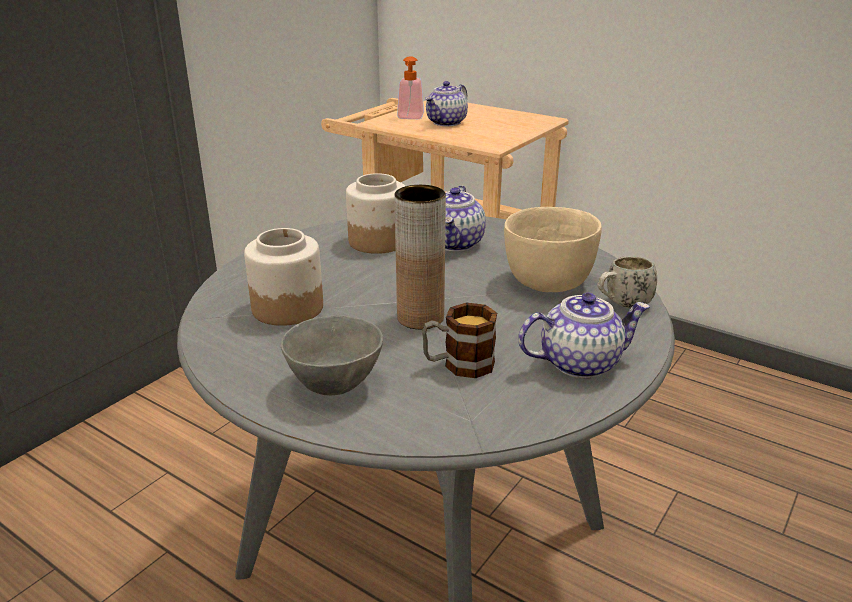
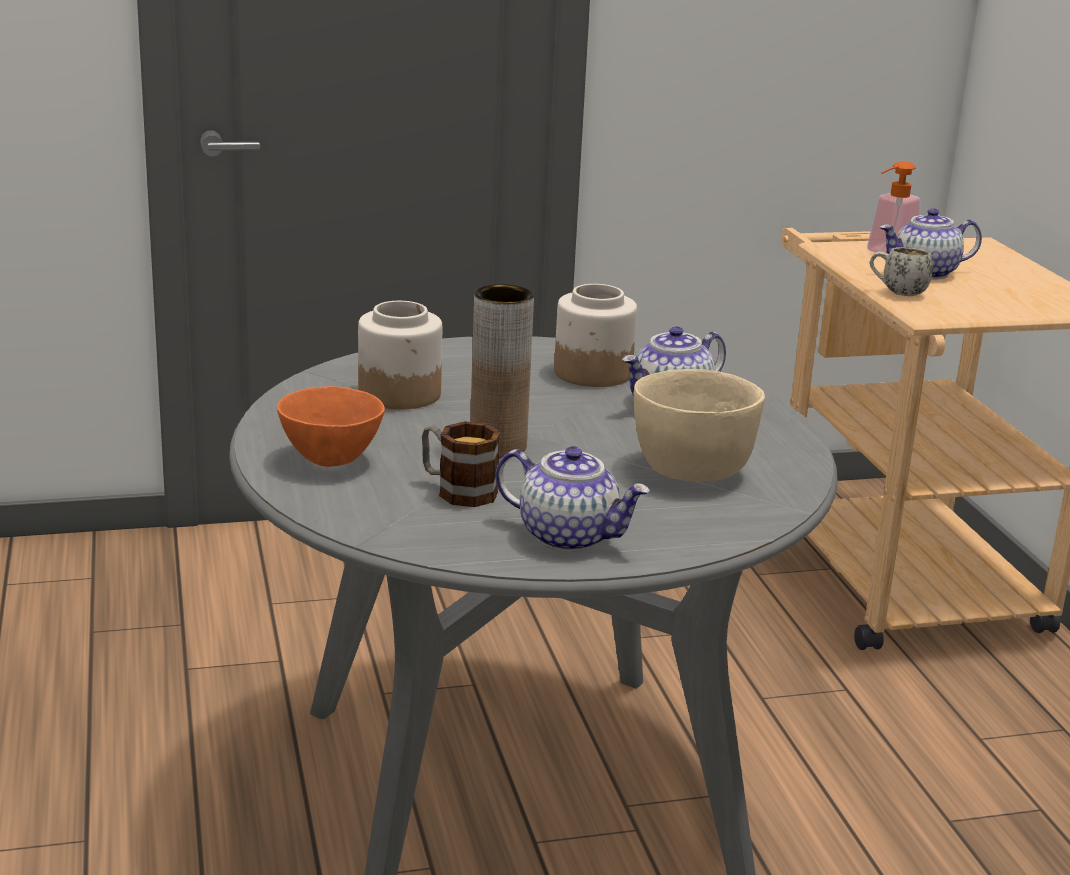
camera: 40 degrees right, 5 degrees down
(336, 385) = (332, 460): grey bowl -> orange bowl
(622, 305) = (726, 518): white mug -> white mug (896, 293)

